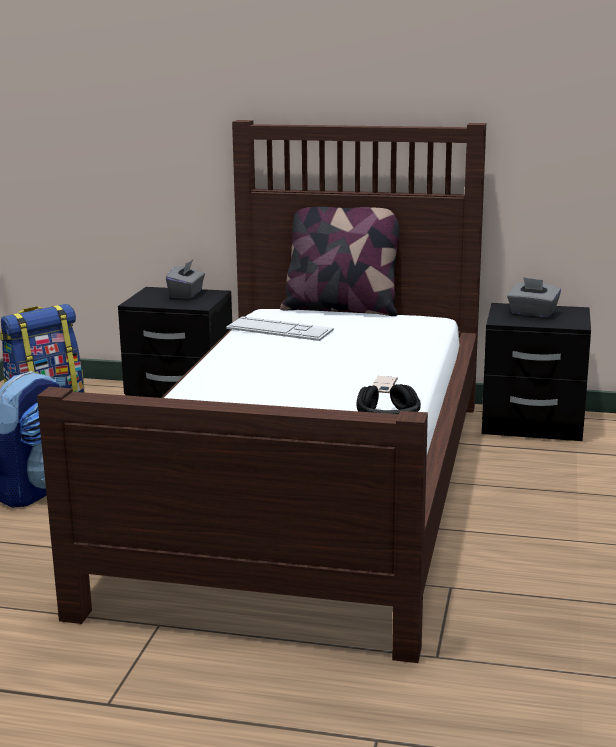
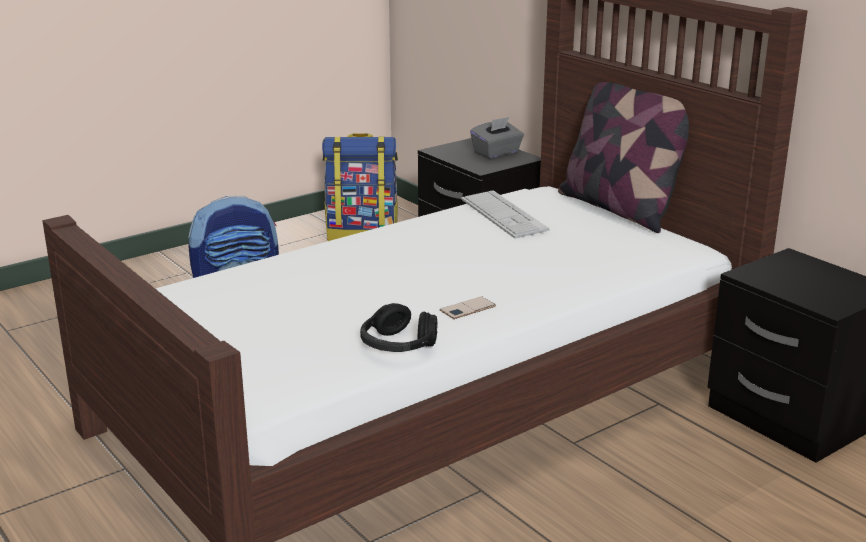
camera: 40 degrees right, 5 degrees up
(532, 313) = (808, 276): grey tissue box -> none

